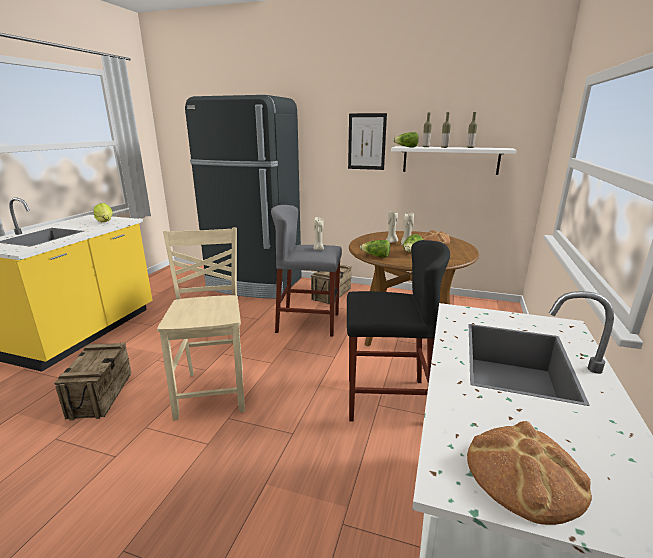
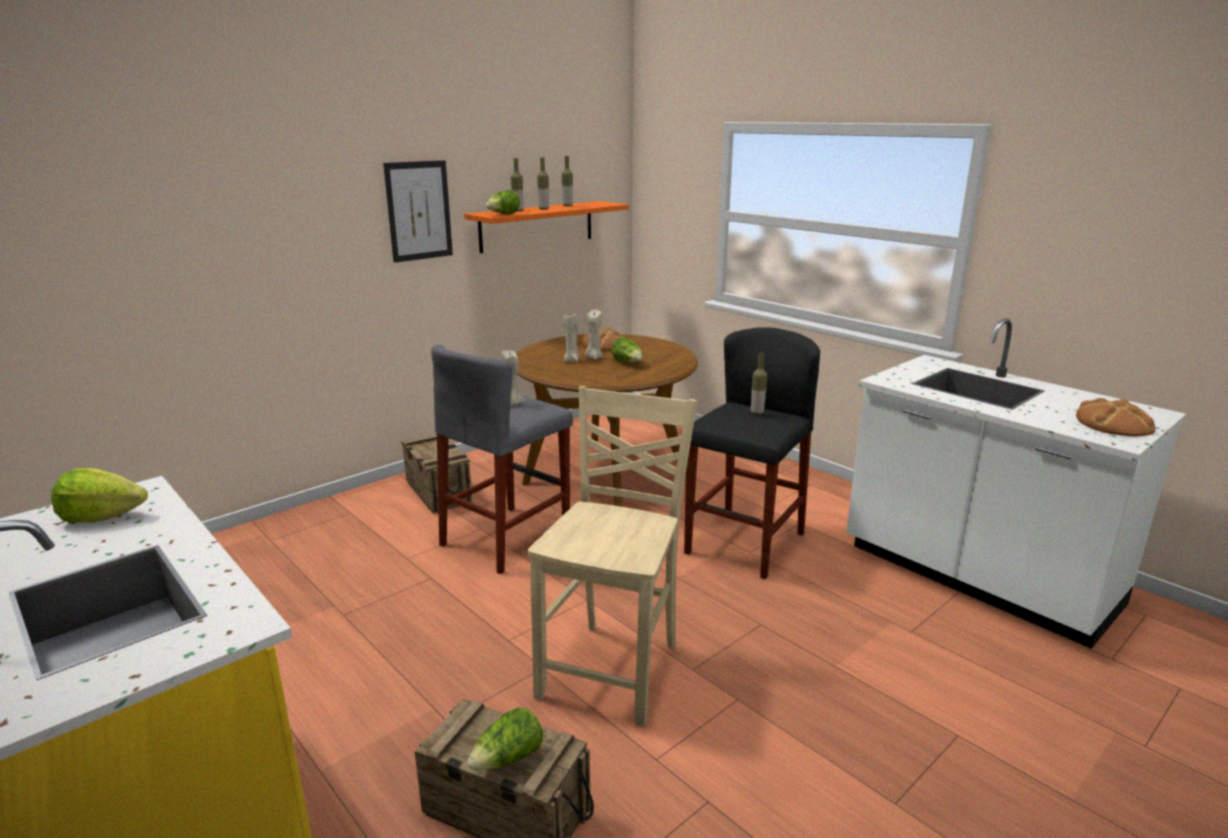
camera: 60 degrees left, 0 degrees up
(214, 391) = (614, 669): beige chair -> beige chair turned 90 degrees clockwise
(255, 284) = (277, 547): black fridge -> none
(376, 256) = (616, 380): lettuce -> lettuce (508, 759)
(396, 303) = (757, 413): none -> bottle
(450, 160) = (537, 226): white shelf -> orange shelf

